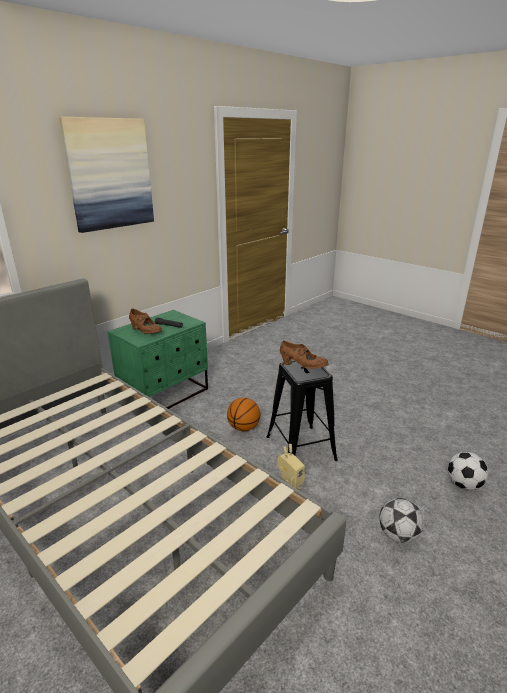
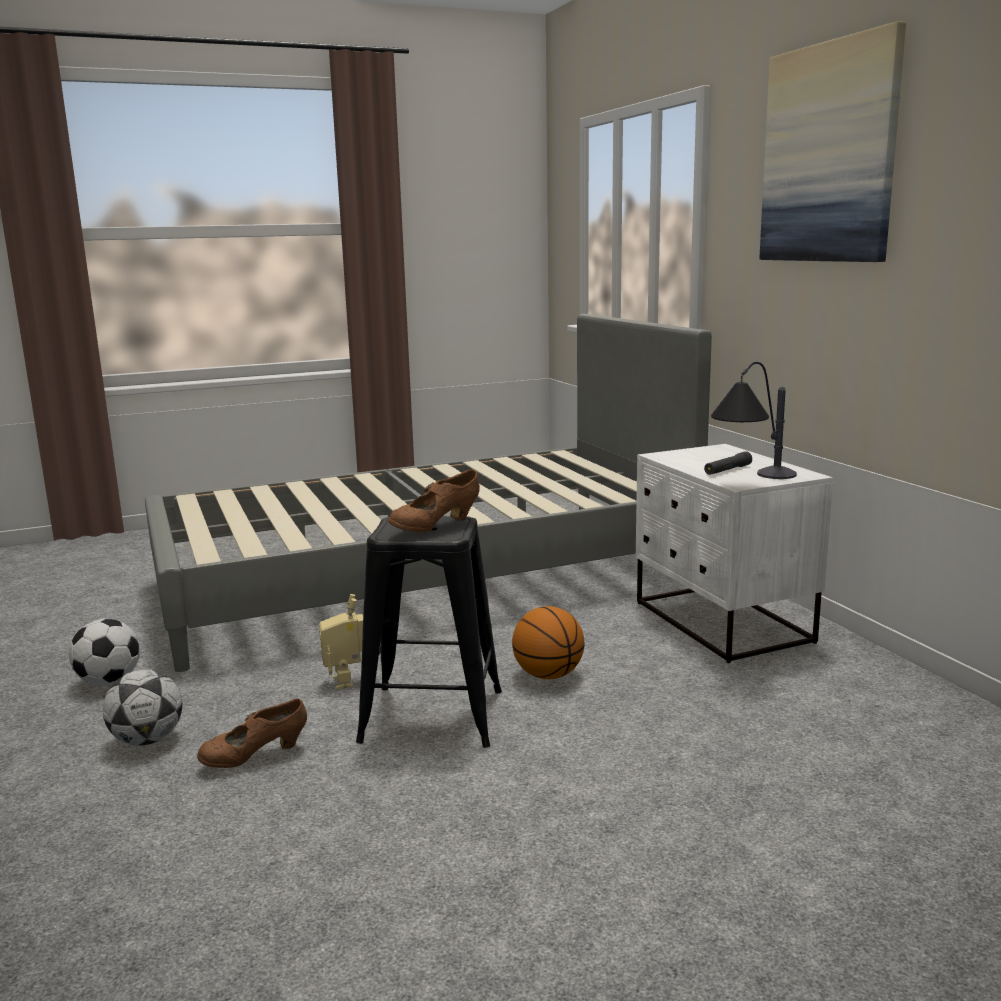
camera: 115 degrees right, 10 degrees down
(145, 332) = (704, 458): brown shoe -> brown shoe (255, 757)
(165, 395) = (721, 623): green nightstand -> white nightstand
(187, 320) = (752, 481): none -> table lamp
(463, 484) = (105, 876): football -> football (109, 681)

